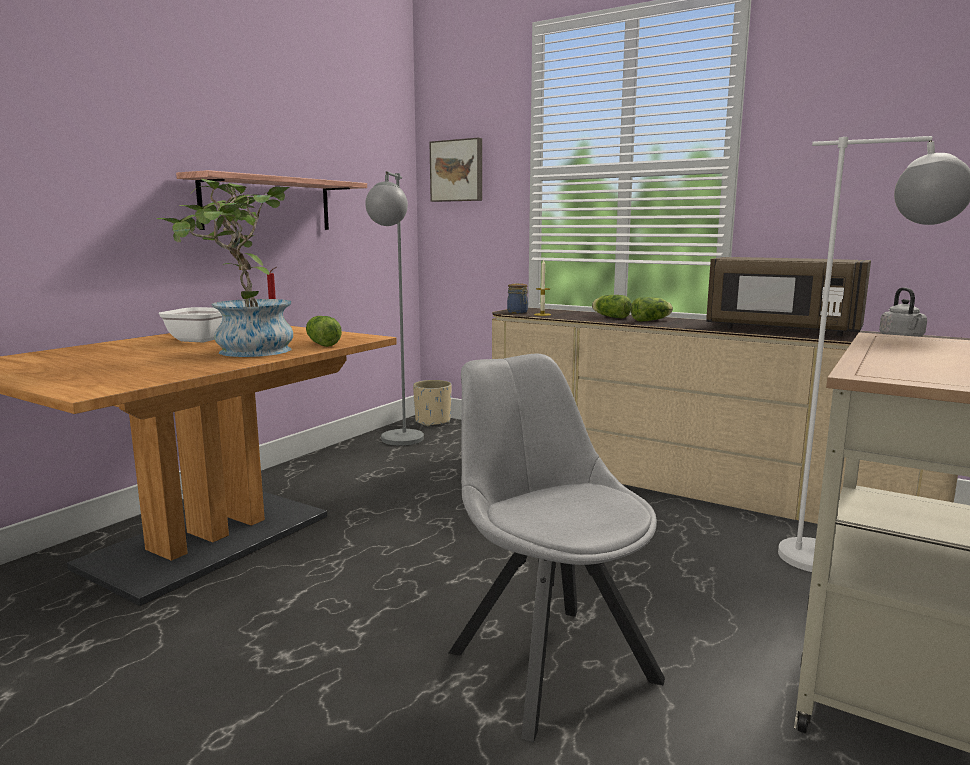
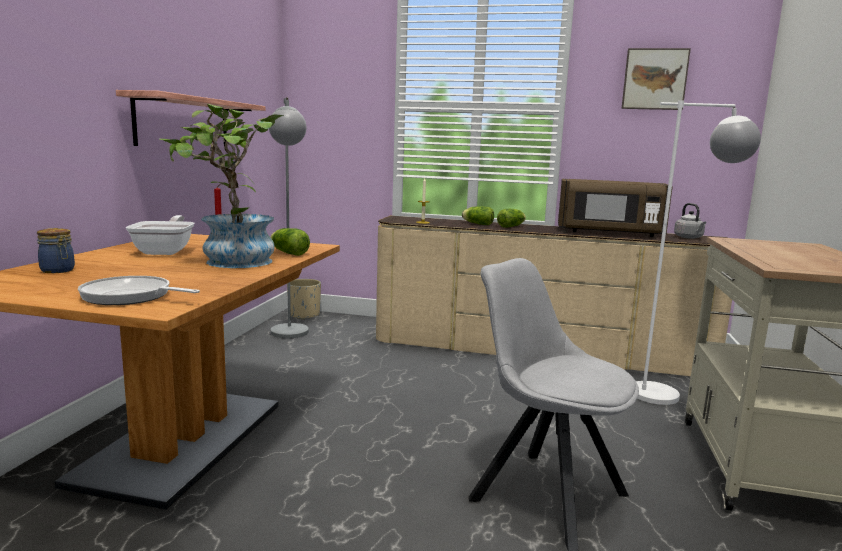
camera: 20 degrees left, 0 degrees up
(87, 379) = (130, 296): none -> frying pan
(457, 171) = (325, 98): picture -> picture (654, 79)
(518, 312) = (400, 221): jar -> jar (58, 271)

